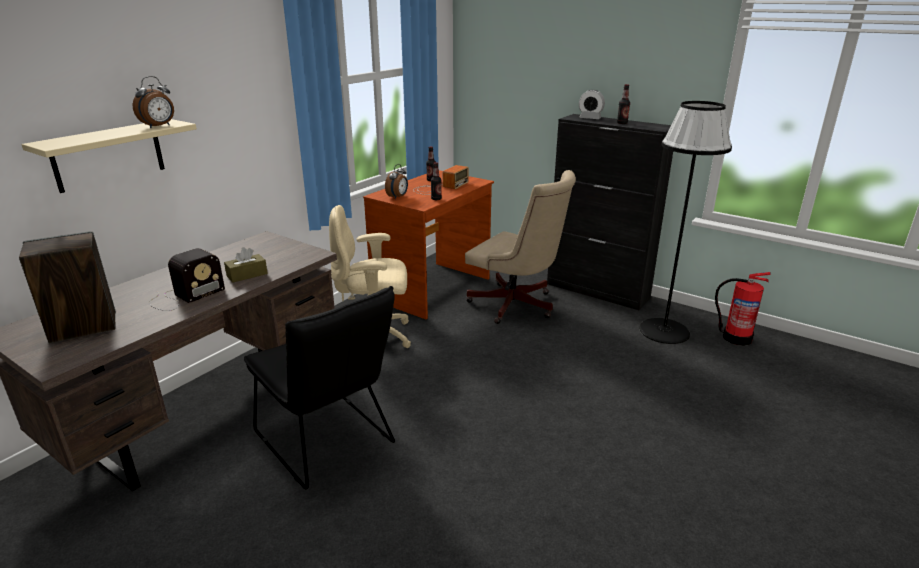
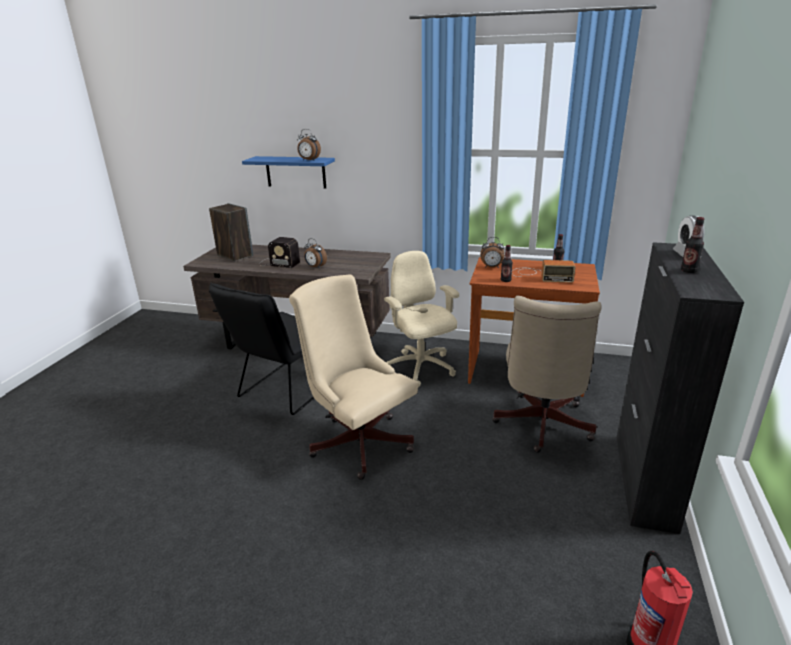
camera: 70 degrees right, 0 degrees up
(108, 155) = (295, 172): beige shelf -> blue shelf
(247, 275) = (315, 267): brown tissue box -> alarm clock
(475, 403) = (358, 440): none -> beige office chair
(664, 331) = (595, 557): black floor lamp -> none

